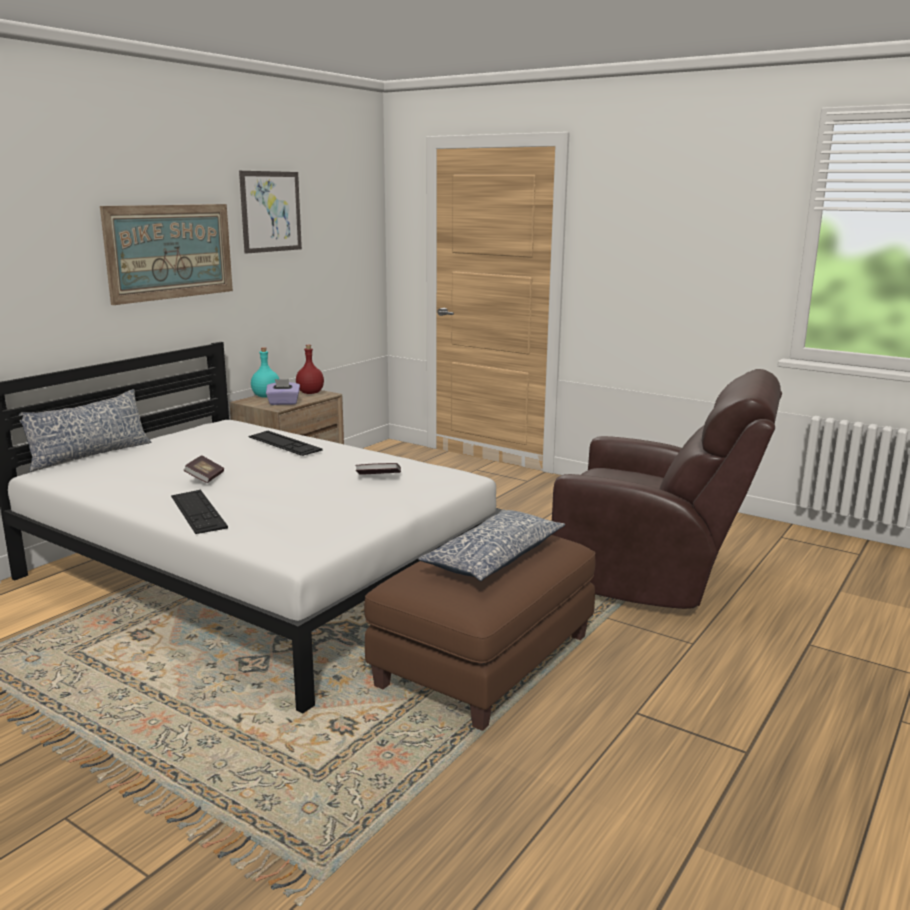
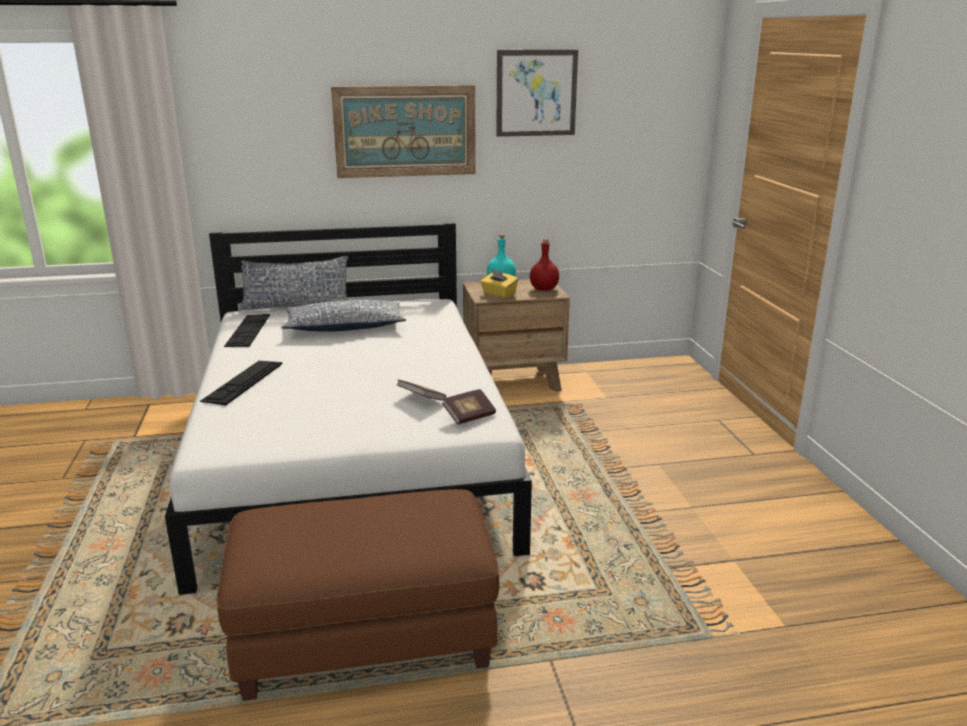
camera: 45 degrees right, 5 degrees up
(205, 478) = (309, 352): book -> book (469, 416)
(283, 403) = (498, 294): purple tissue box -> yellow tissue box
(284, 443) = (426, 337): keyboard -> keyboard (248, 330)
(493, 559) = (367, 531): pillow -> pillow (344, 327)
(653, 579) = (687, 645): brown armchair -> none

